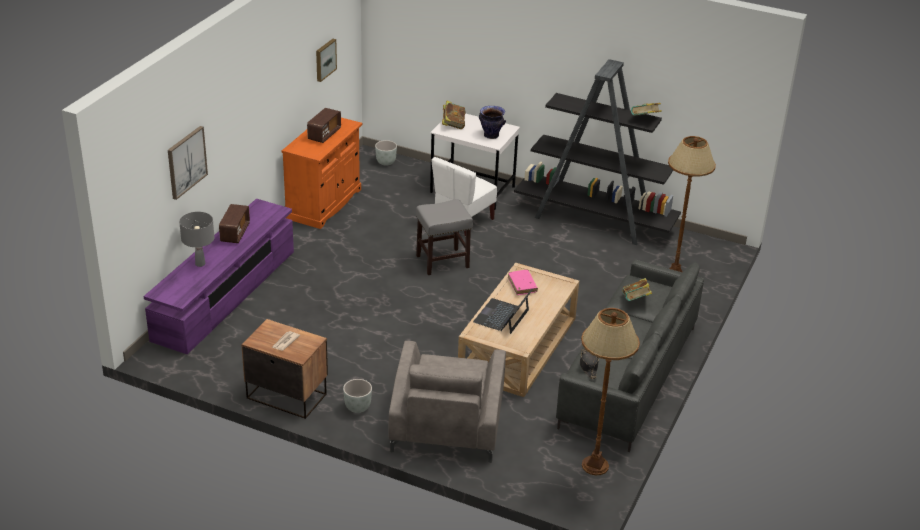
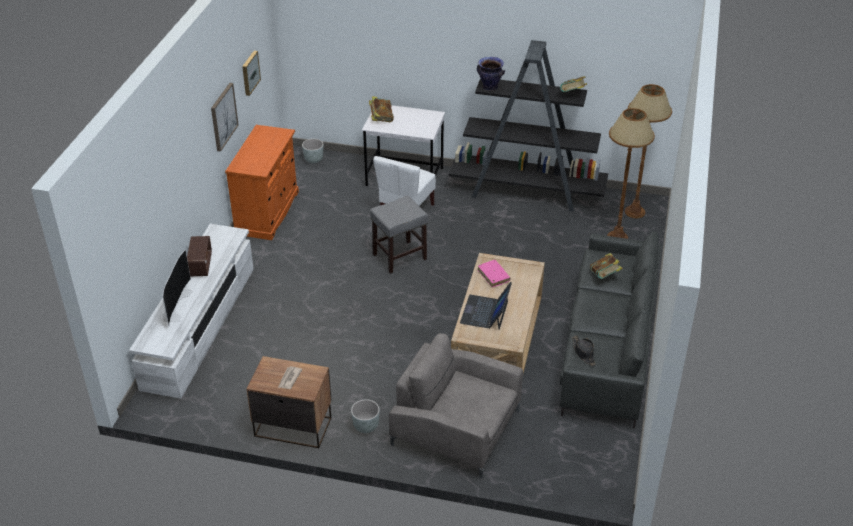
camera: 10 degrees left, 5 degrees up
(186, 162) = (149, 207): picture -> picture (223, 116)
(200, 264) = (175, 304): grey table lamp -> television
(225, 295) = (200, 327): purple tv stand -> white tv stand
(324, 134) = (262, 148): radio -> none
(447, 422) = (456, 428): grey armchair -> grey armchair turned 120 degrees clockwise
(491, 135) = (421, 125): vase -> vase (490, 87)
(594, 466) = (607, 448): brown floor lamp -> brown floor lamp (634, 212)

